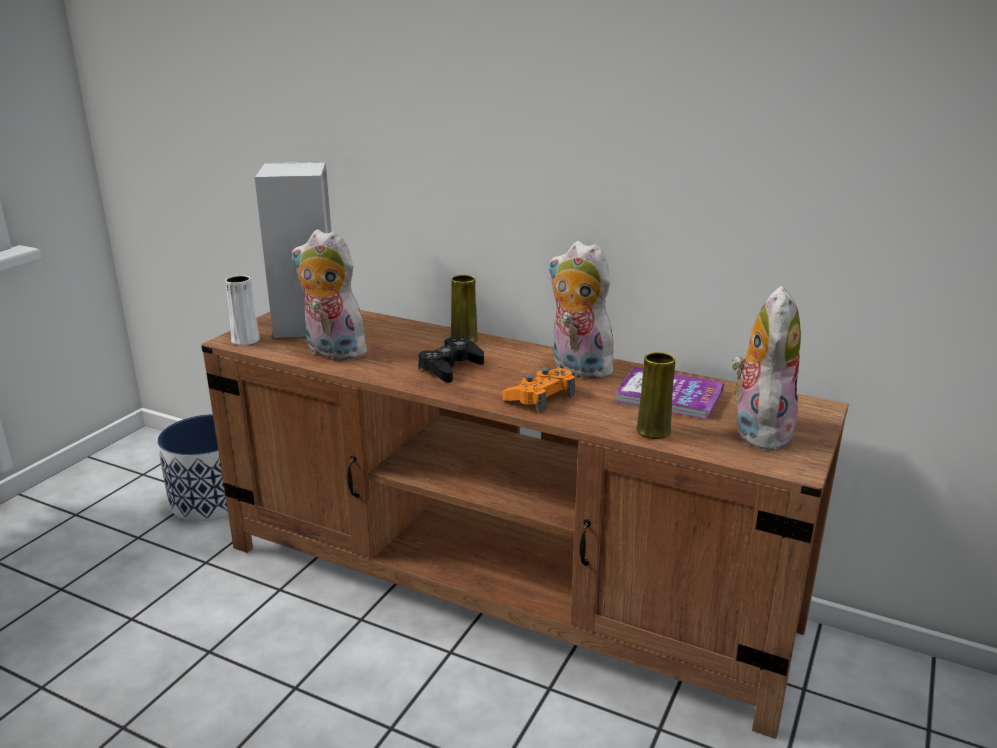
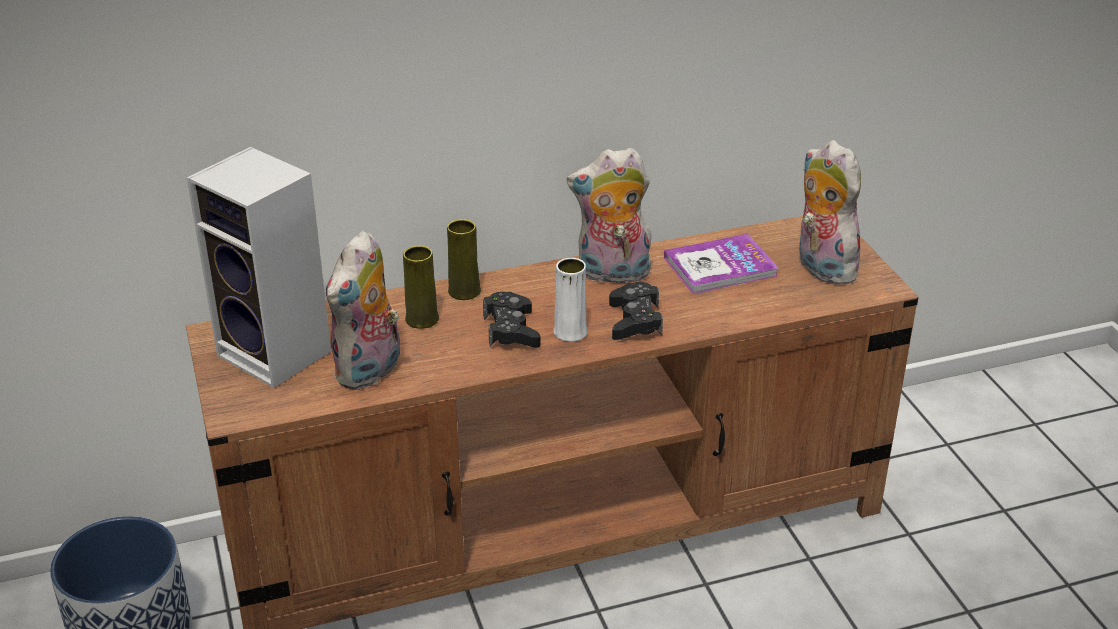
camera: 45 degrees left, 10 degrees up
(245, 340) = (250, 406): white vase -> white vase (570, 332)
(332, 352) = (370, 372): plush toy -> plush toy turned 45 degrees counterclockwise
(540, 397) = (635, 320): orange game controller -> black game controller
(653, 431) = (761, 307): yellow vase -> yellow vase (422, 319)

